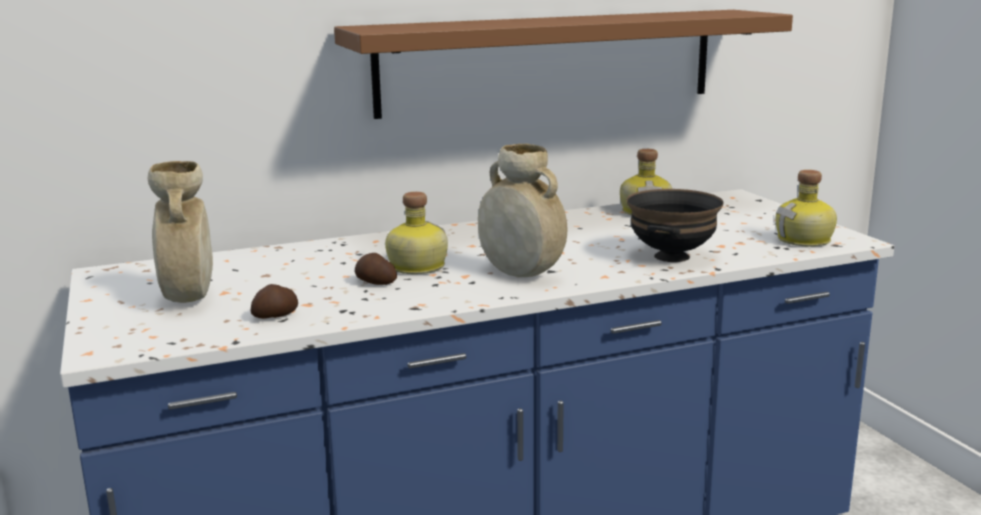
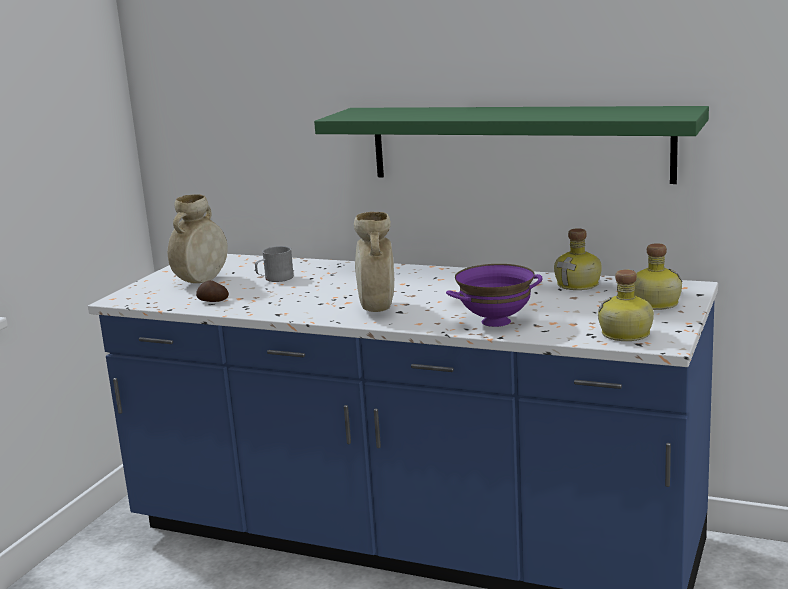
camera: 45 degrees right, 0 degrees up
(295, 273) = (275, 279): none -> grey mug
(375, 283) = (296, 294): potato -> none
(415, 267) = (338, 290): bottle -> bottle (654, 303)
(549, 61) = (518, 143): brown shelf -> green shelf
(672, 257) = (496, 322): black bowl -> purple bowl

